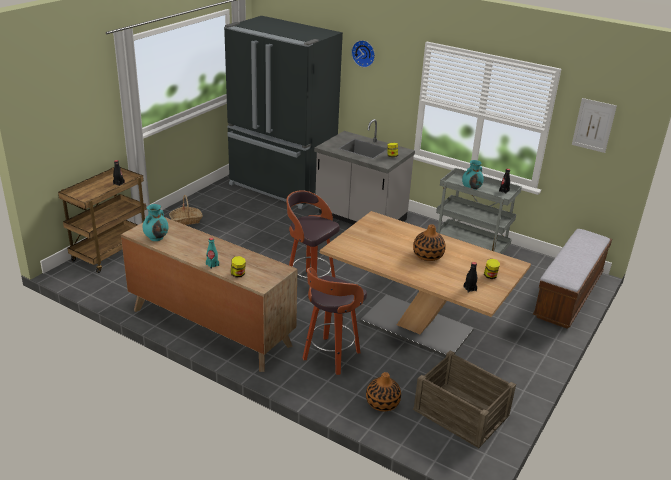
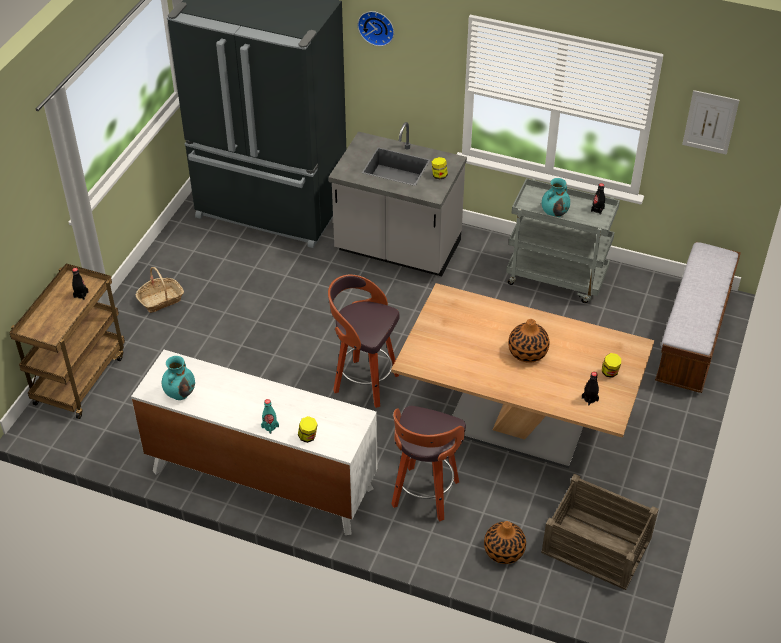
camera: 10 degrees left, 15 degrees up
(210, 327) = (261, 479): brown dresser -> white dresser

